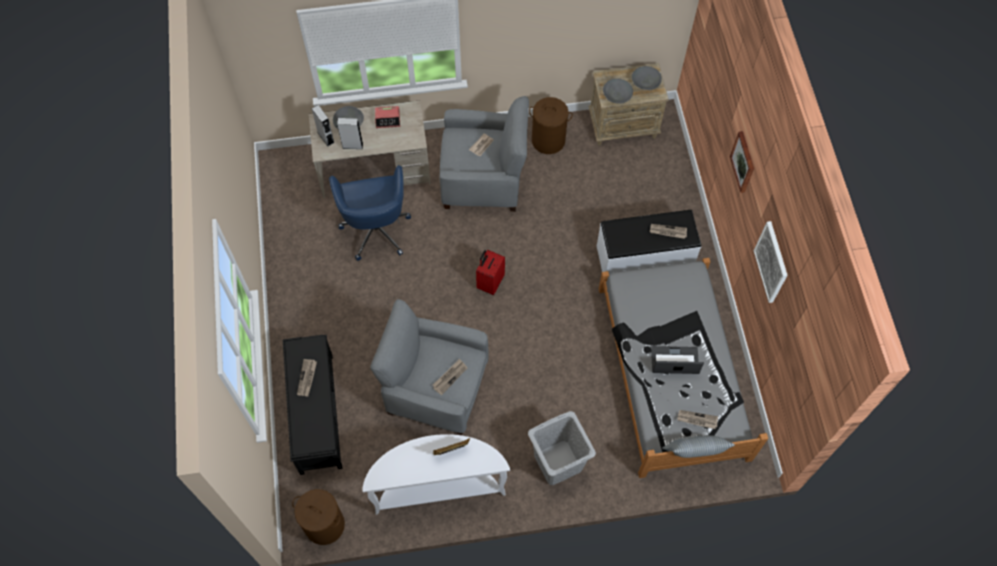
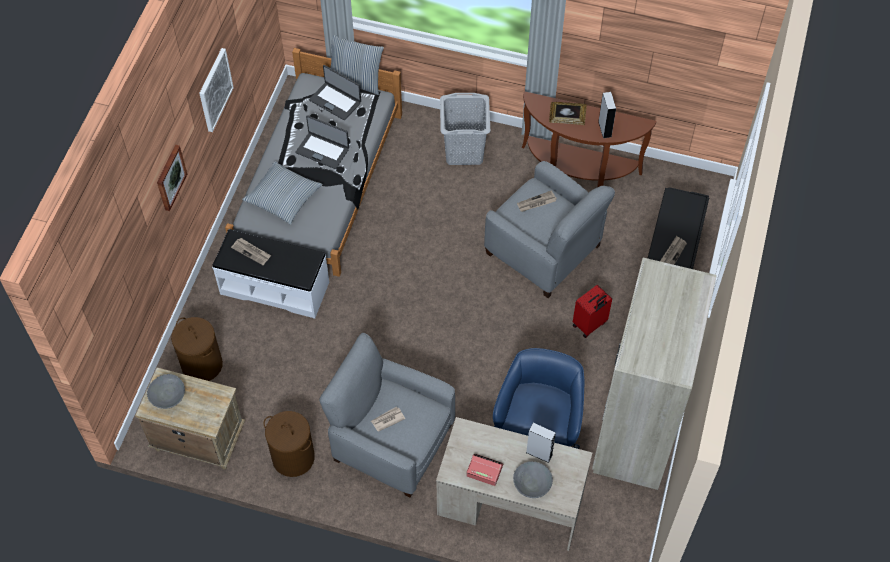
camera: 155 degrees left, 5 degrees down
(299, 261) = (636, 428): none -> beige wardrobe
(324, 525) = (690, 181): brown laundry basket -> brown laundry basket (202, 365)
(326, 137) = (566, 476): grey speaker -> grey speaker (604, 129)
(438, 487) = (578, 171): white console table -> brown console table
(490, 282) = (443, 325): red suitcase -> red suitcase (590, 325)
(617, 96) = (209, 393): grey bowl -> none
(679, 301) = (283, 197): none -> pillow
(697, 420) = (335, 101): newspaper -> laptop

